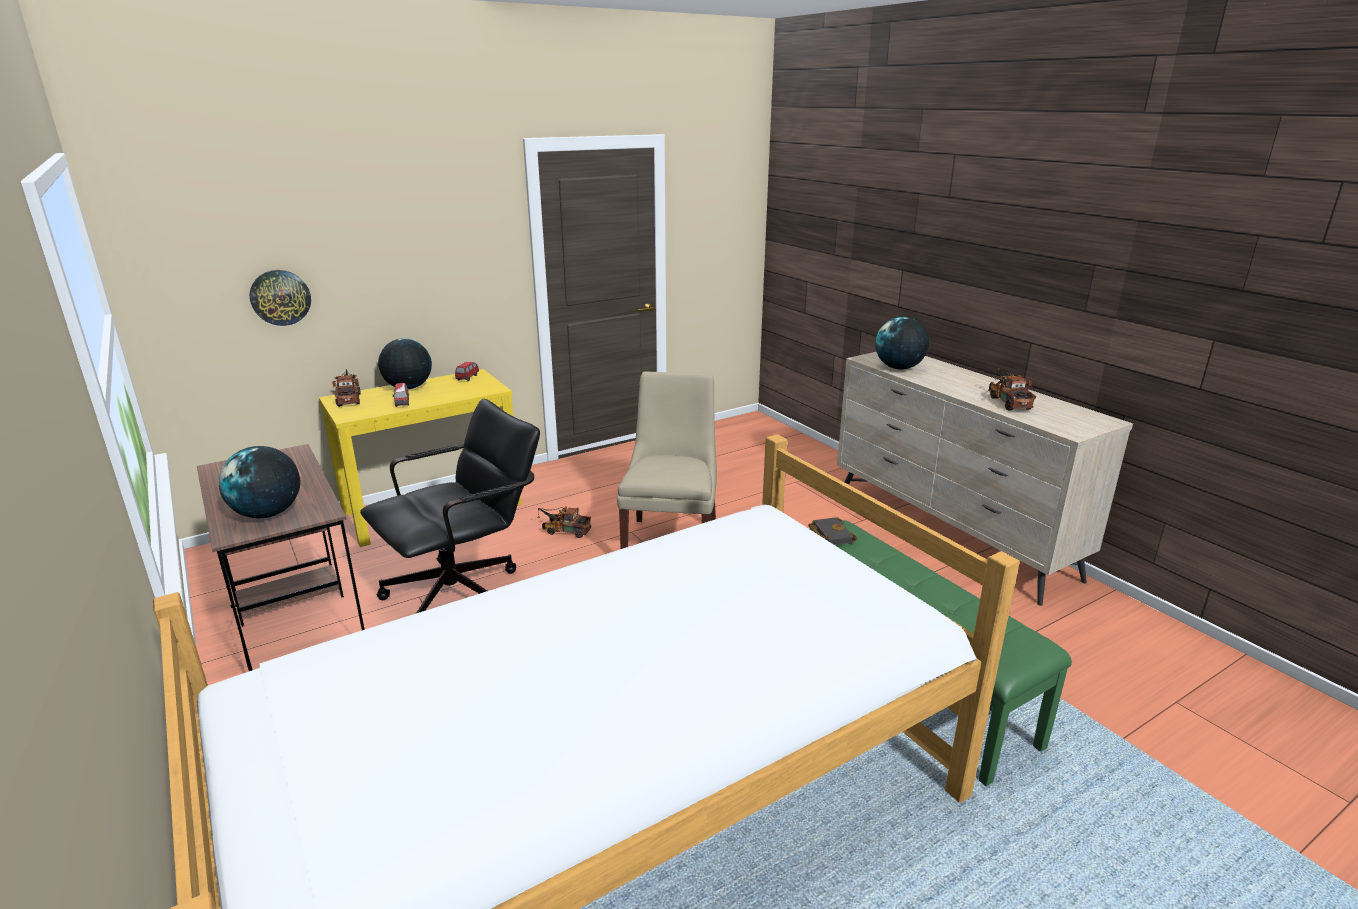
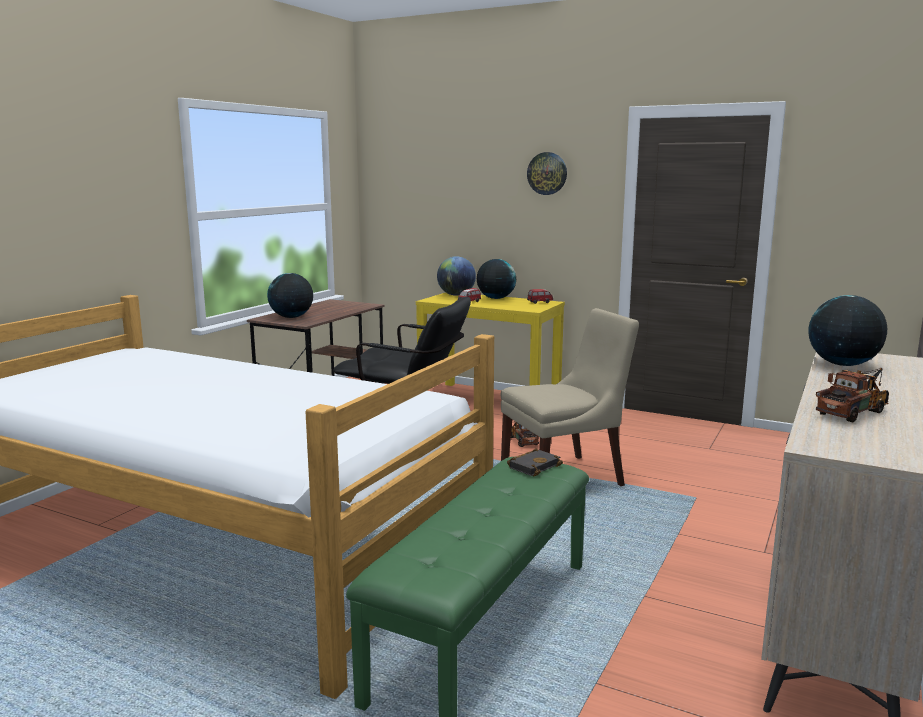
camera: 60 degrees right, 10 degrees down
(280, 297) = (438, 216): wall clock -> wall clock (547, 173)
(349, 398) = (456, 295): toy truck -> globe

